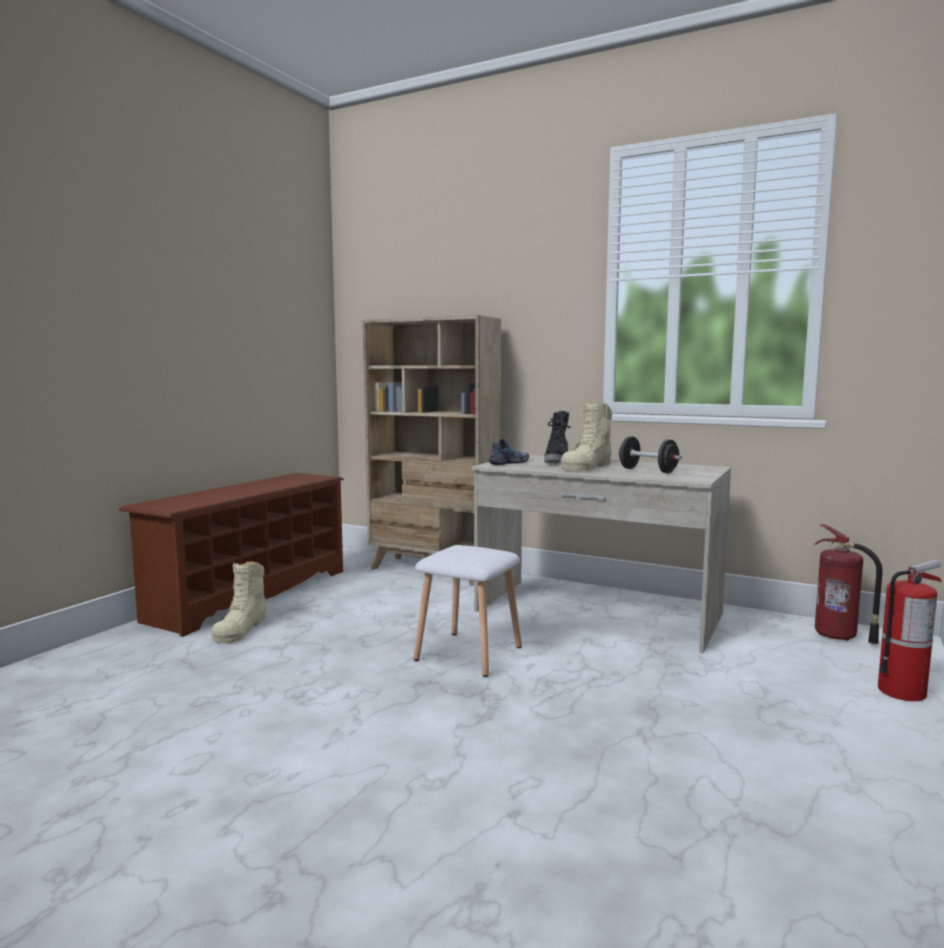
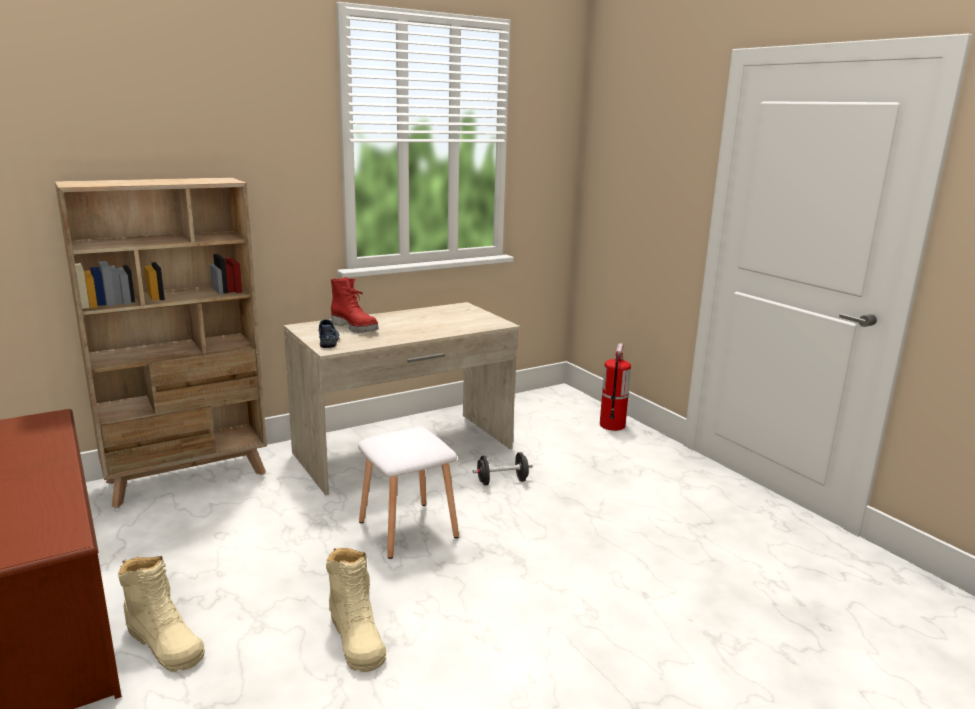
camera: 60 degrees left, 10 degrees up
(558, 461) = (355, 328): black boot -> red boot
(587, 466) = (397, 328): beige boot -> beige boot (356, 637)
(648, 470) = (446, 321): black dumbbell -> black dumbbell (502, 481)
(838, 637) = (537, 404): fire extinguisher -> none

